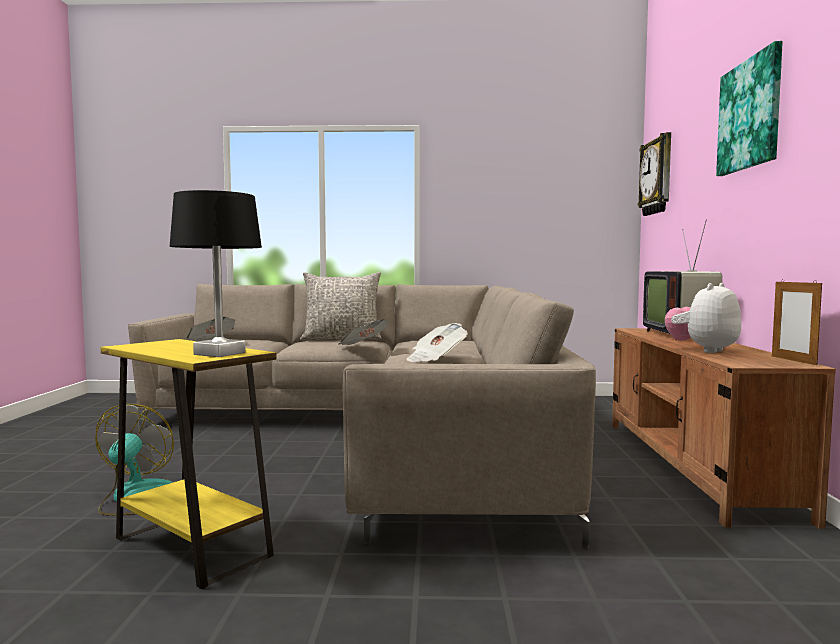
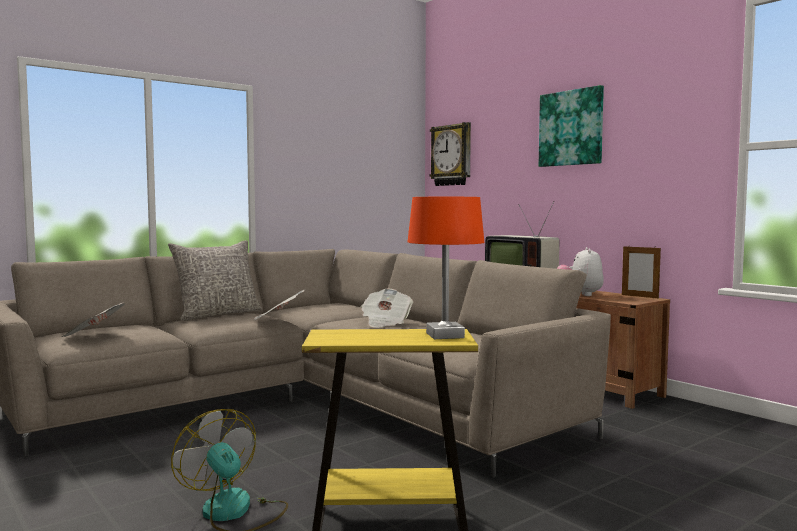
camera: 40 degrees left, 0 degrees up
(220, 353) = (444, 335): black table lamp -> orange table lamp

